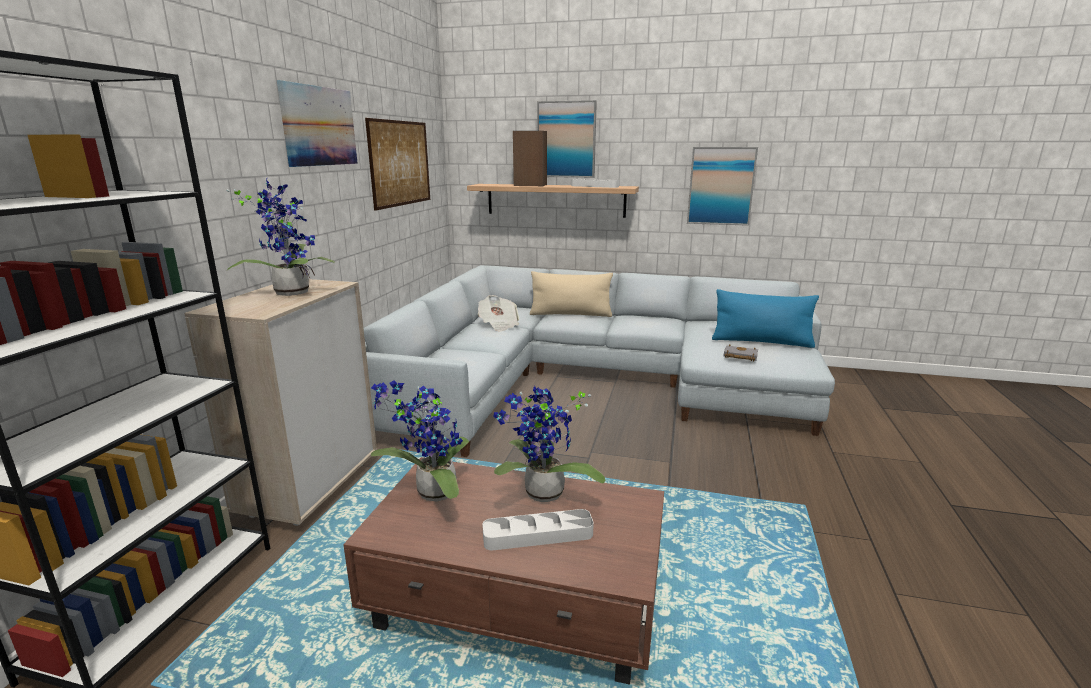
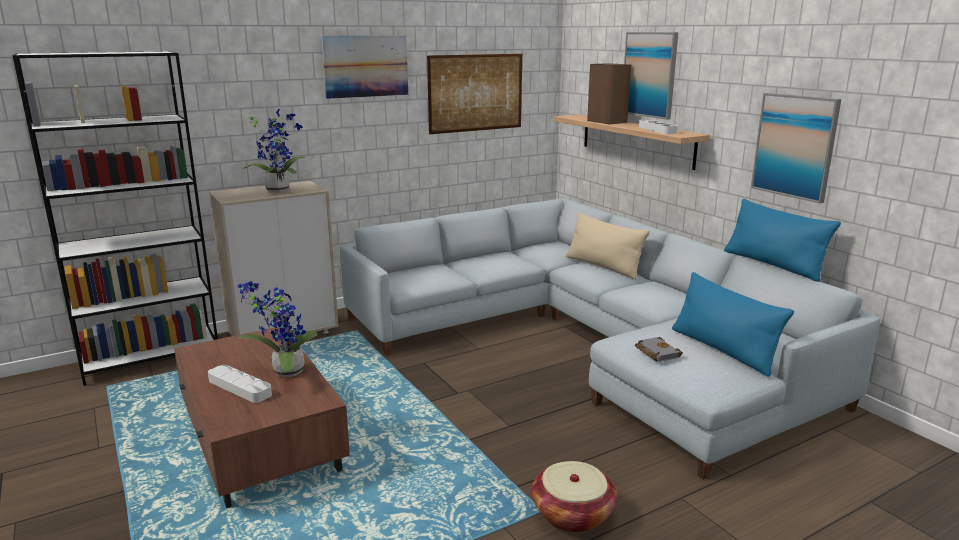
camera: 45 degrees right, 0 degrees up
(431, 494) = (246, 345): potted plant -> none
(499, 324) = (518, 258): newspaper -> none
(722, 277) = (773, 264): none -> blue pillow
(819, 496) = (572, 514): none -> basket

